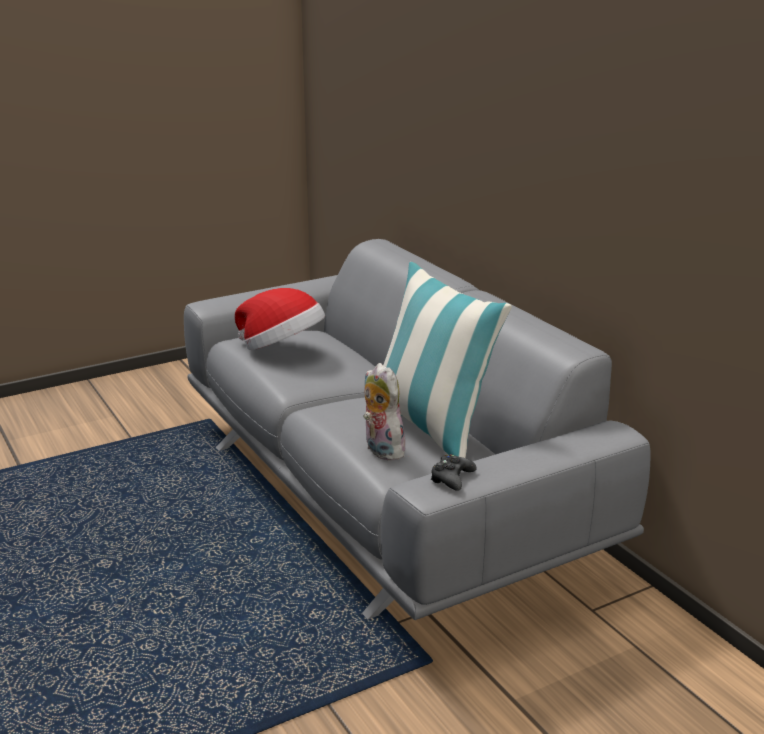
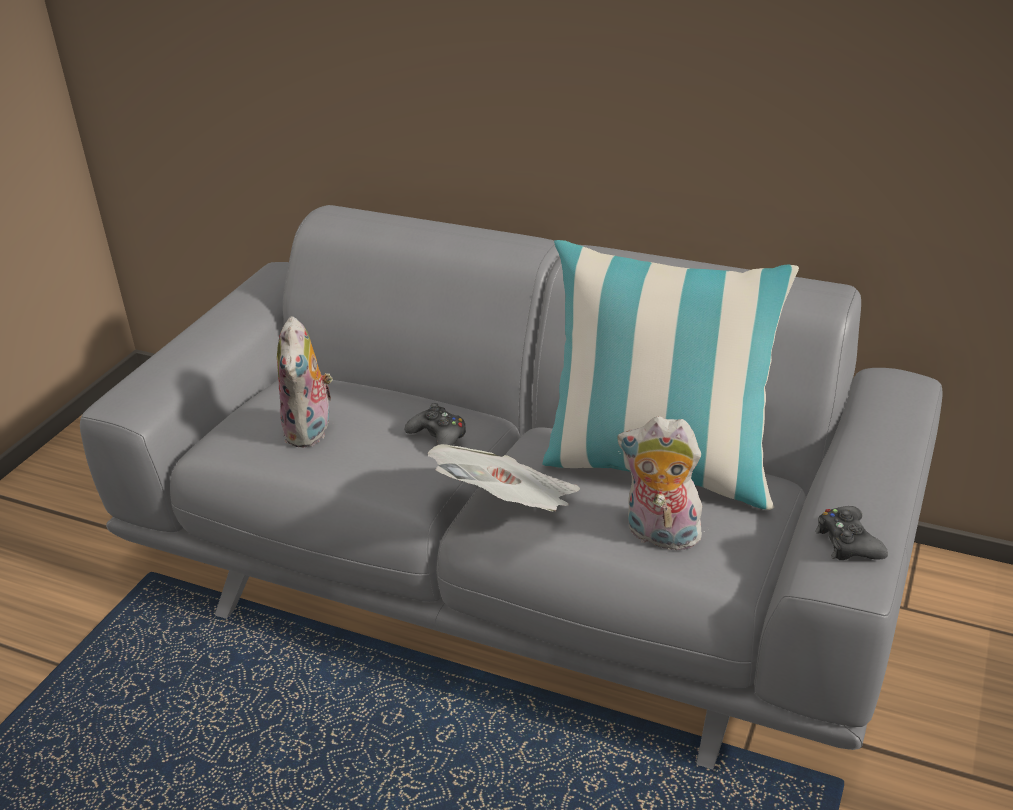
camera: 35 degrees left, 10 degrees up
(282, 349) = (311, 431): hat -> plush toy
(326, 411) = (509, 508): none -> newspaper
(340, 373) = (438, 436): none -> black game controller

